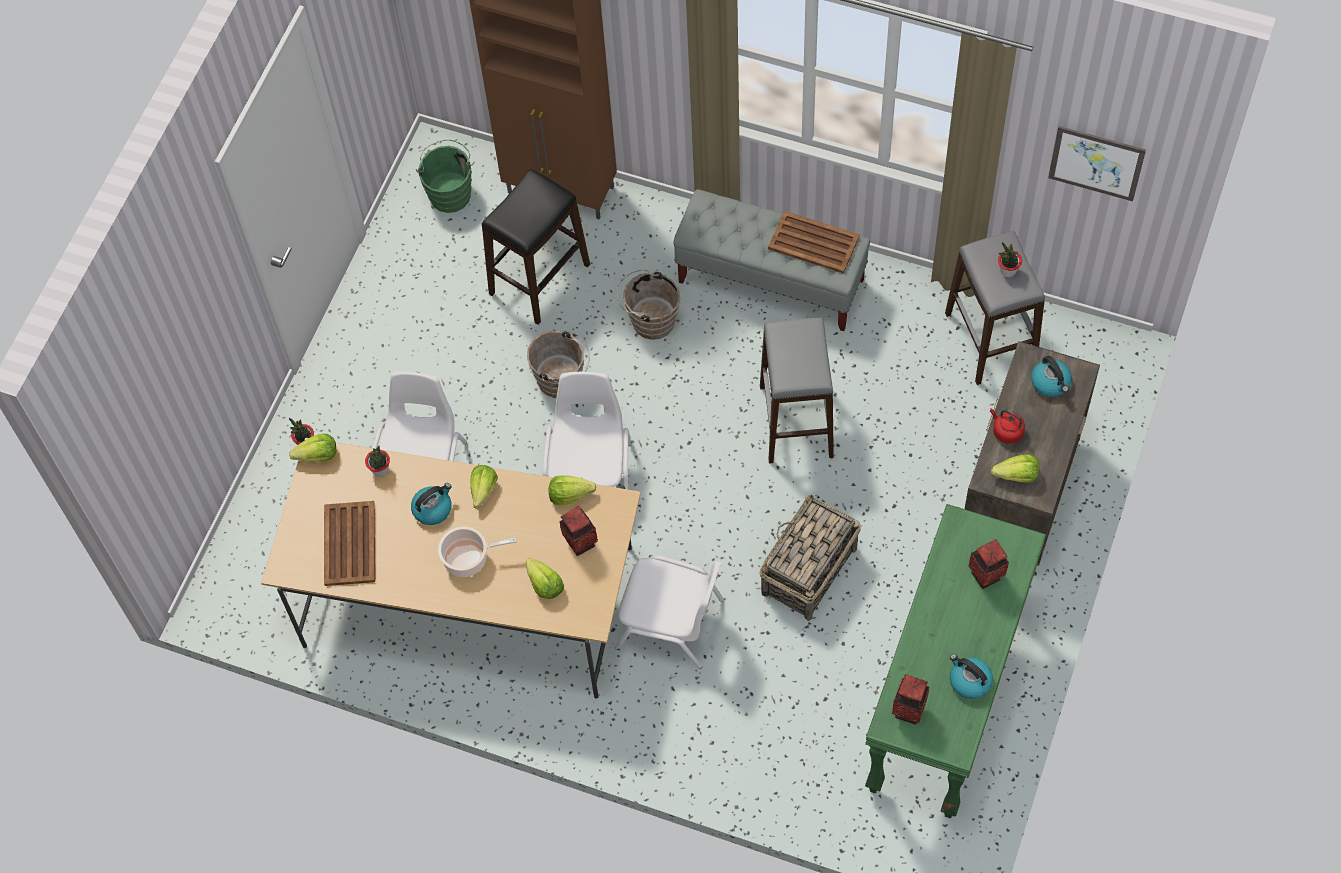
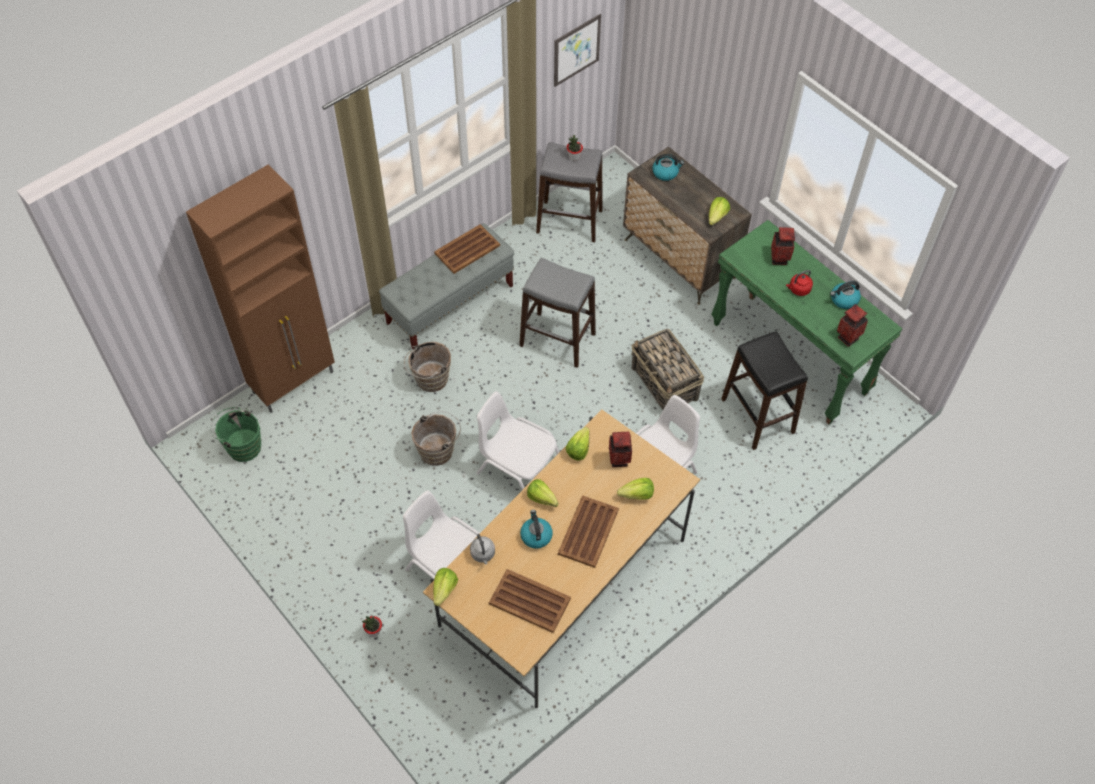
camera: 65 degrees left, 5 degrees down
(380, 470) = (483, 554): potted plant -> grey kettle
(468, 558) = (589, 531): cooking pot -> brown tray
(539, 279) = (352, 426): black stool -> black stool (757, 415)
(1006, 431) = (684, 207): red kettle -> red kettle (798, 289)

